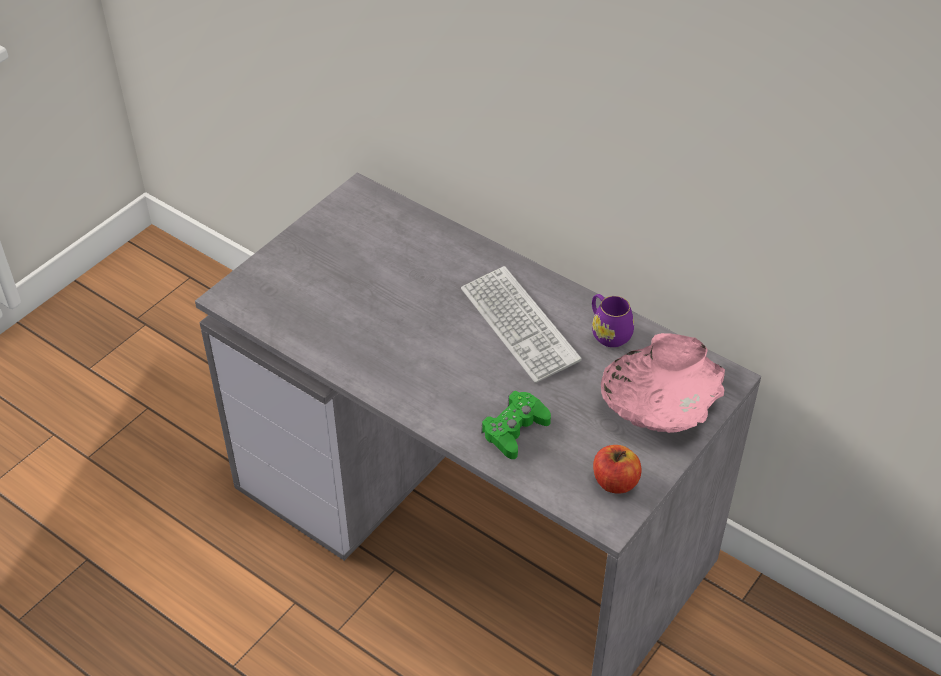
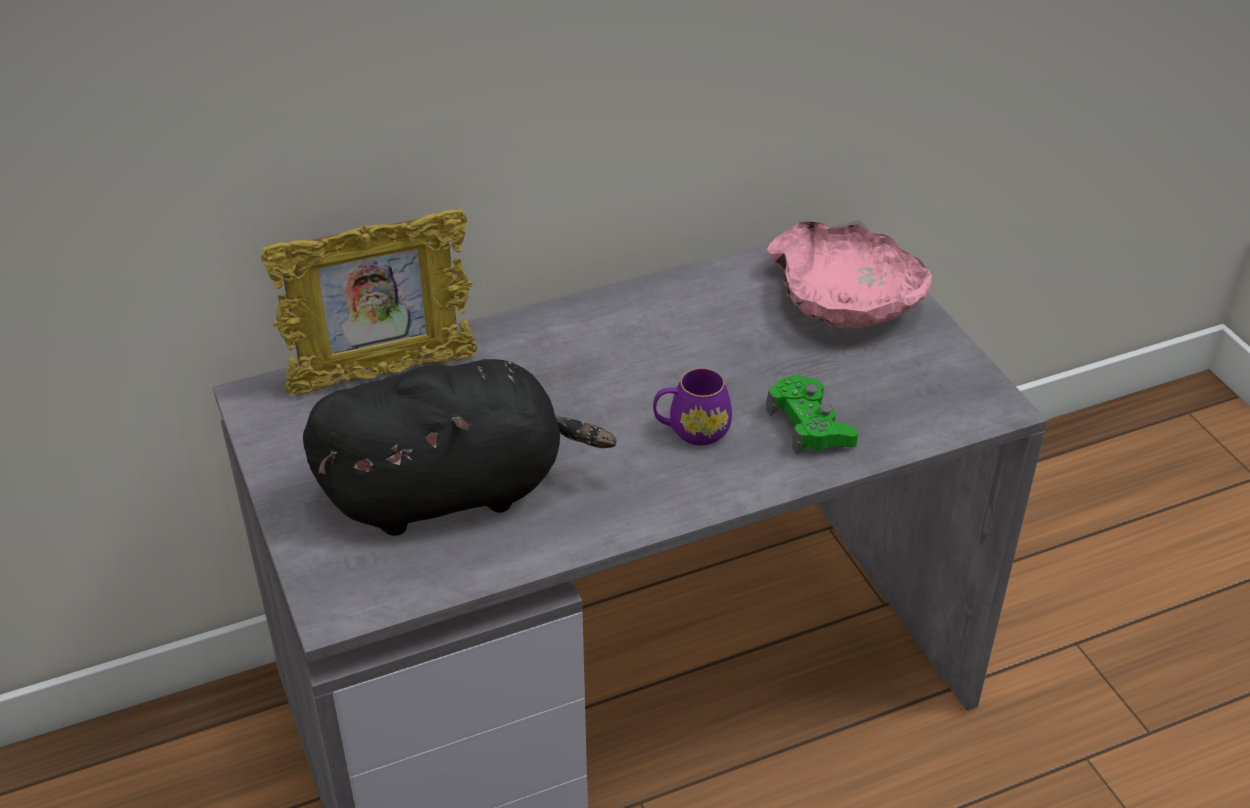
camera: 60 degrees left, 5 degrees down
(343, 299) = (453, 490): none -> black plush toy
(415, 228) = (383, 374): none -> picture frame
(519, 325) = (640, 355): keyboard -> none
(608, 332) = (711, 293): purple mug -> purple mug (691, 430)
(615, 482) = (943, 380): apple -> none

